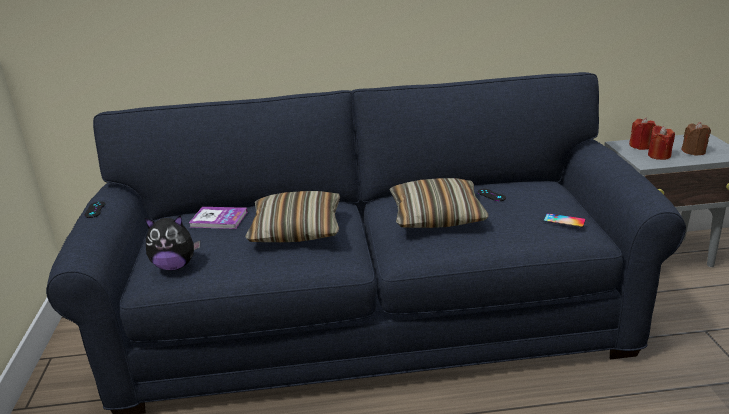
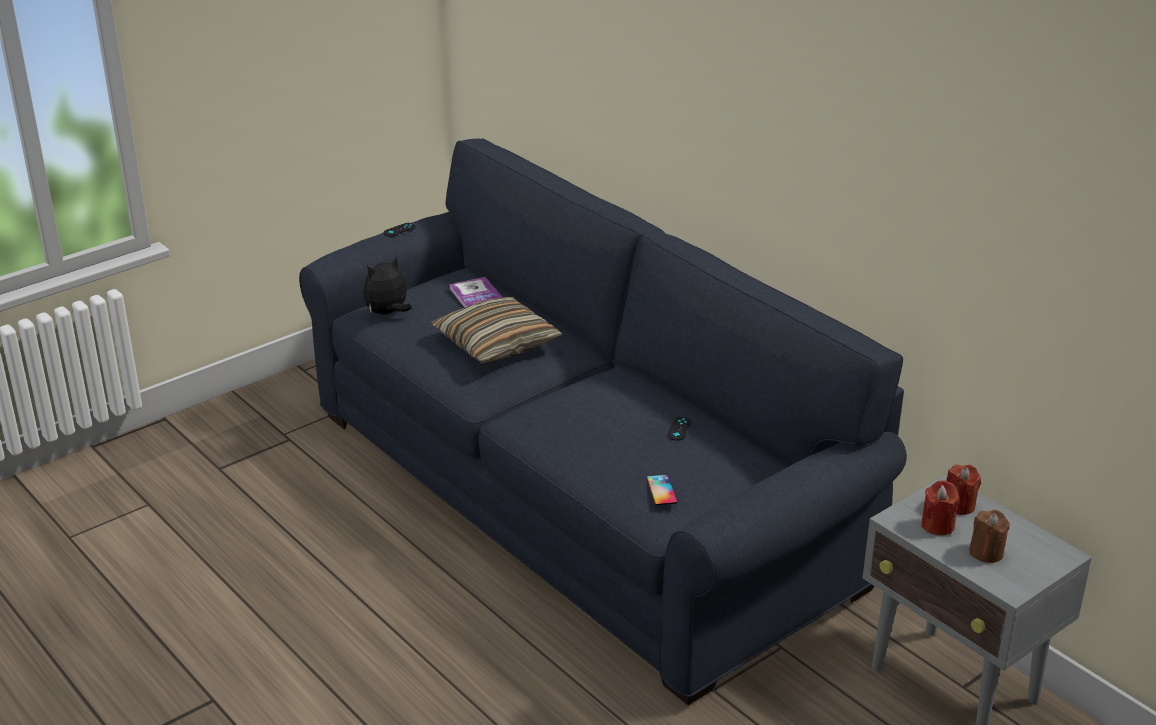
camera: 55 degrees right, 5 degrees up
(175, 266) = (387, 313): plush toy -> plush toy turned 90 degrees clockwise
(436, 216) = (598, 410): pillow -> none

